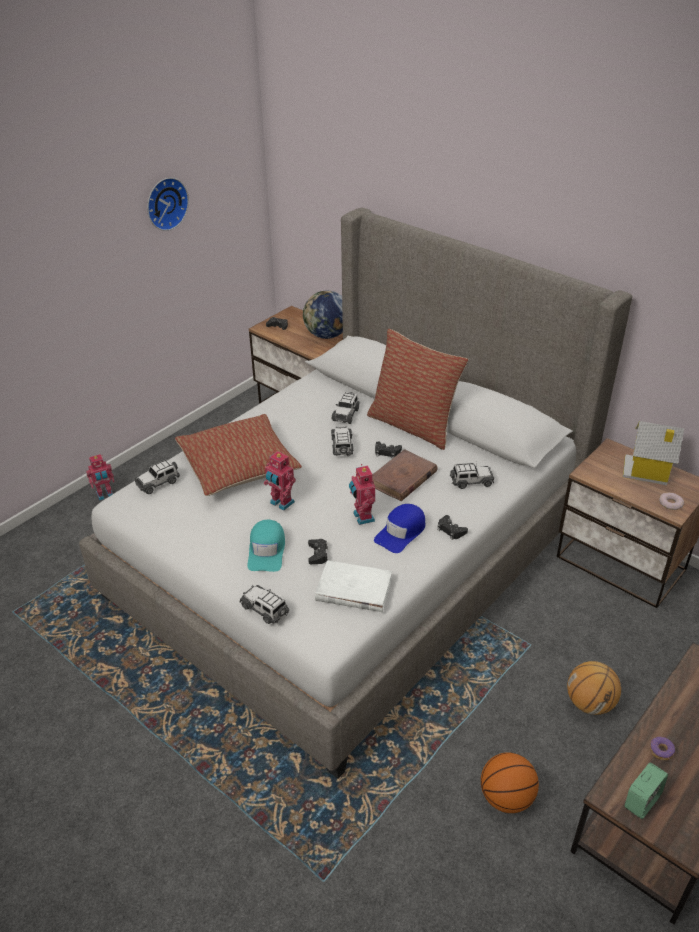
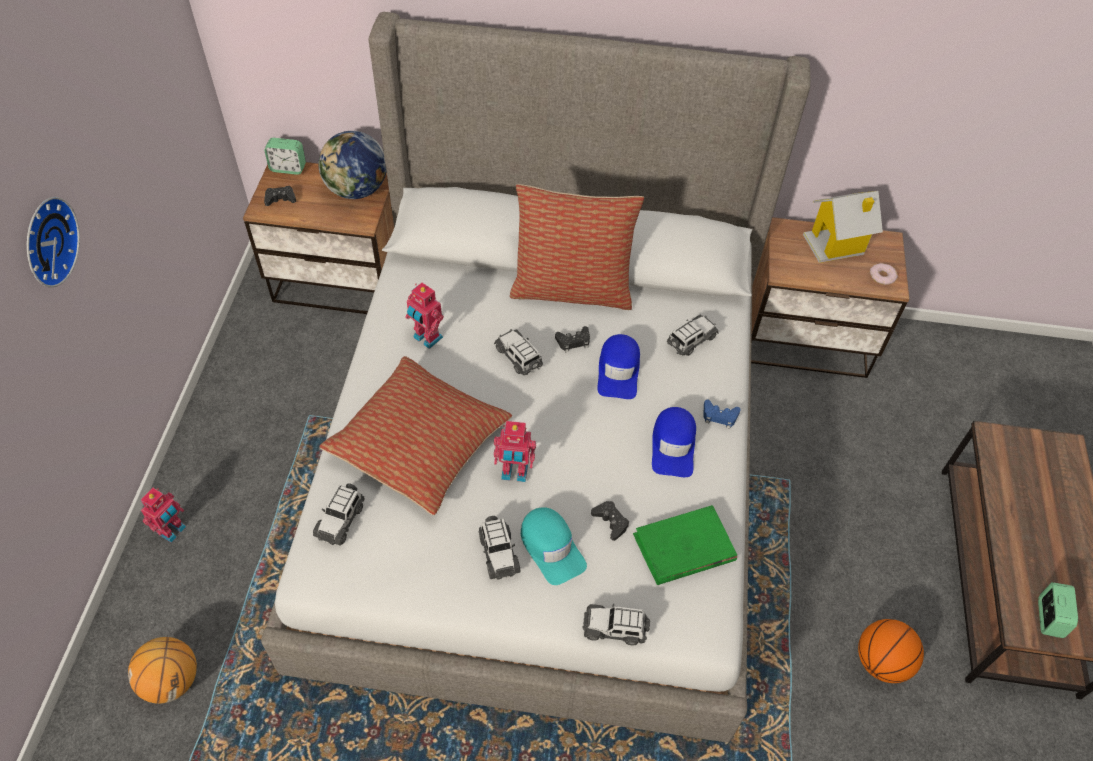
camera: 35 degrees left, 15 degrees up
(165, 203) = (99, 98): wall clock -> wall clock (46, 241)
(296, 313) = (288, 168): none -> alarm clock
(346, 414) = (484, 307): toy car -> toy car (498, 553)
(353, 589) = (683, 548): white book -> green book
(362, 517) = (617, 446): toy robot -> toy robot (426, 338)
(402, 478) = (618, 371): brown book -> blue cap
(451, 530) = (719, 416): black game controller -> blue game controller
(590, 703) = (881, 516): basketball -> basketball (172, 680)
(661, 751) = (1028, 556): donut -> none

